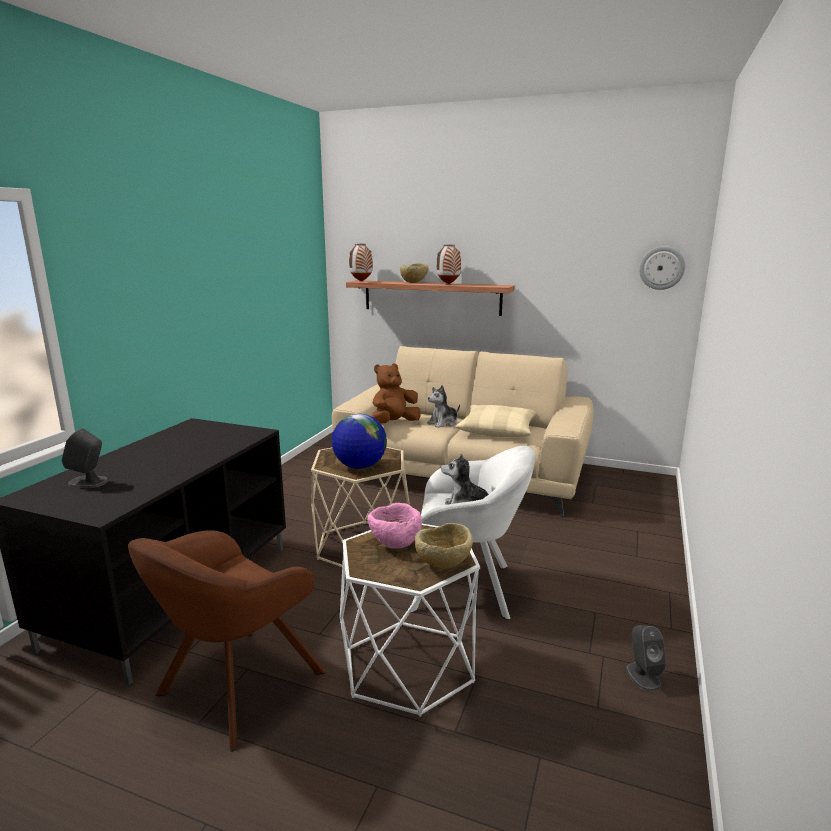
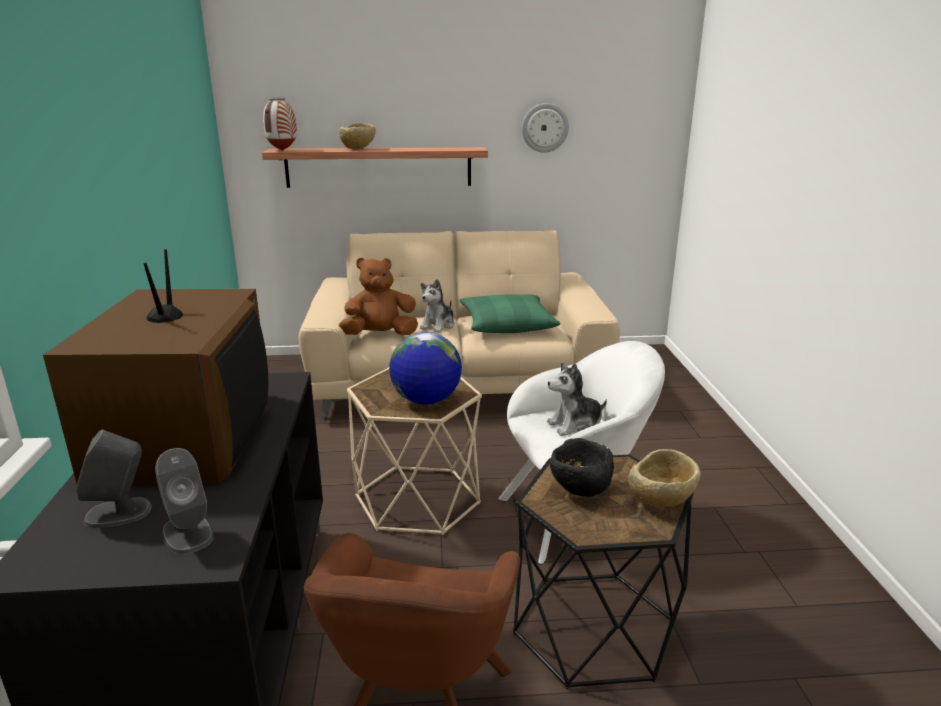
camera: 25 degrees left, 5 degrees up
(170, 451) = (189, 433): none -> television
(394, 423) = (380, 335): brown plush toy -> brown plush toy turned 45 degrees clockwise
(394, 543) = (580, 490): pink bowl -> black bowl
(409, 665) = (593, 627): white side table -> black side table
(448, 284) = (406, 149): vase -> none
(498, 429) = (507, 324): beige pillow -> green pillow
(643, 676) = (806, 560): grey speaker -> grey speaker (187, 533)
(662, 268) = (647, 120): wall clock -> wall clock (545, 127)

